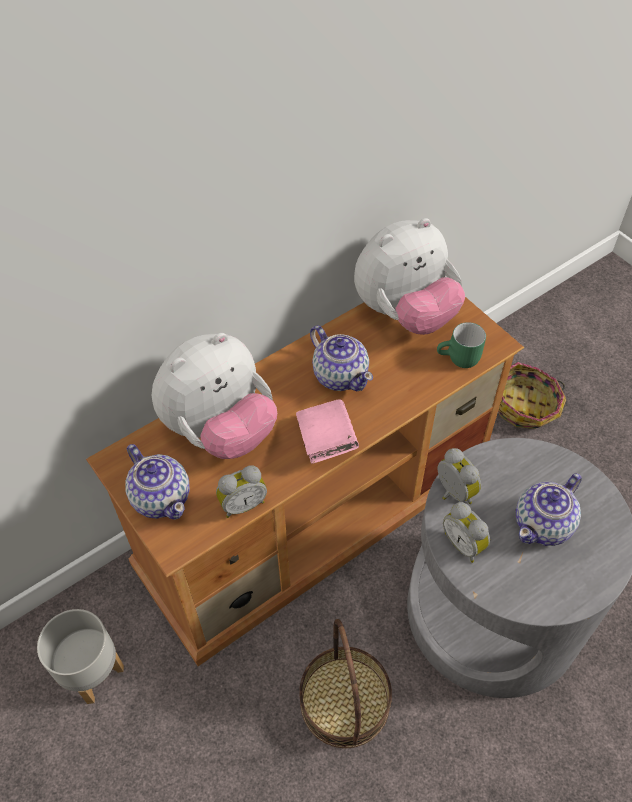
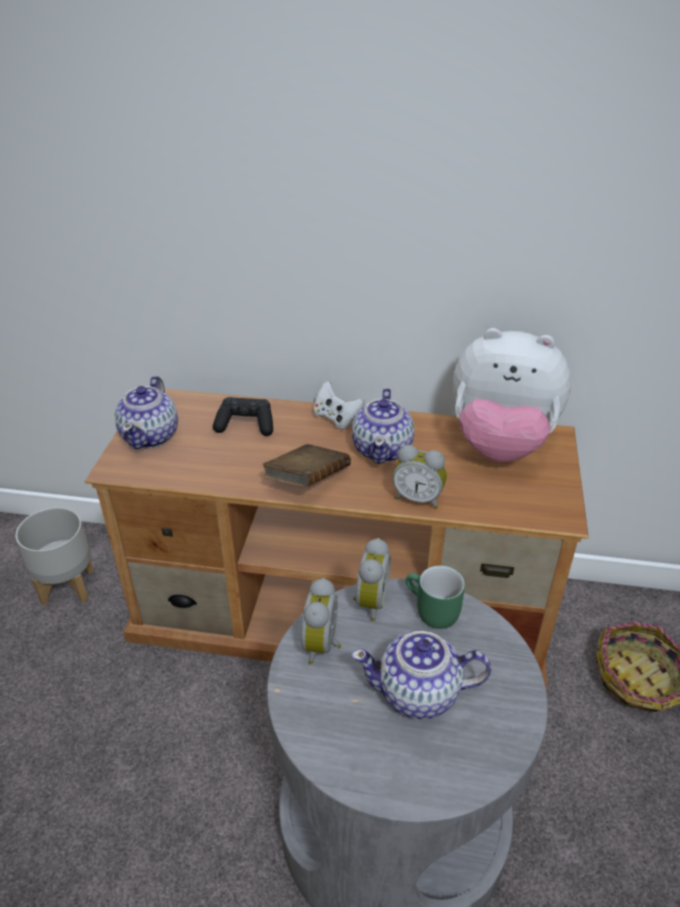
camera: 45 degrees right, 15 degrees down
(220, 430) = (246, 425): plush toy -> black game controller
(242, 504) = (191, 476): alarm clock -> alarm clock (418, 498)
(277, 373) = (336, 418): none -> white game controller
(326, 441) = (307, 481): pink book -> brown book
(344, 701) = (183, 765): basket -> none
(459, 360) = (504, 504): green mug -> green mug (430, 612)

